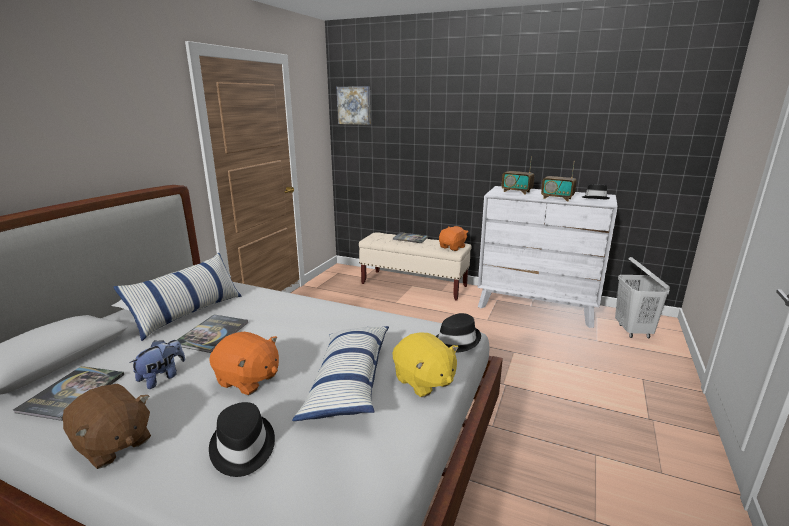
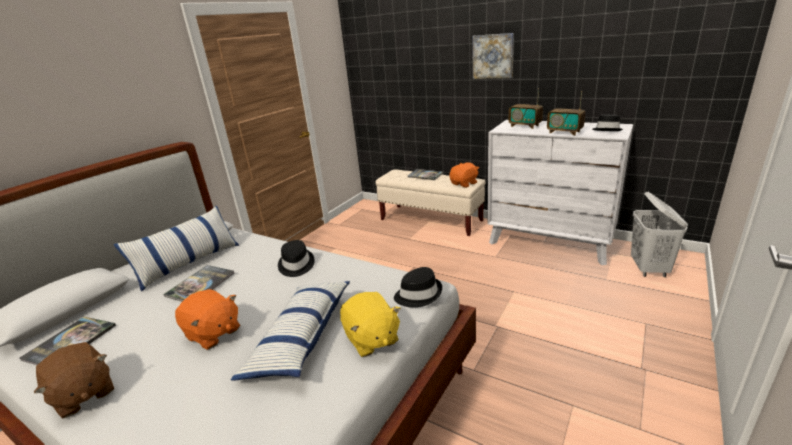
camera: 10 degrees right, 5 degrees up
(162, 377) = (145, 329): plush toy -> none
(242, 448) = (182, 405): black hat -> black hat (296, 265)
(354, 105) = (366, 45): picture -> picture (493, 56)

